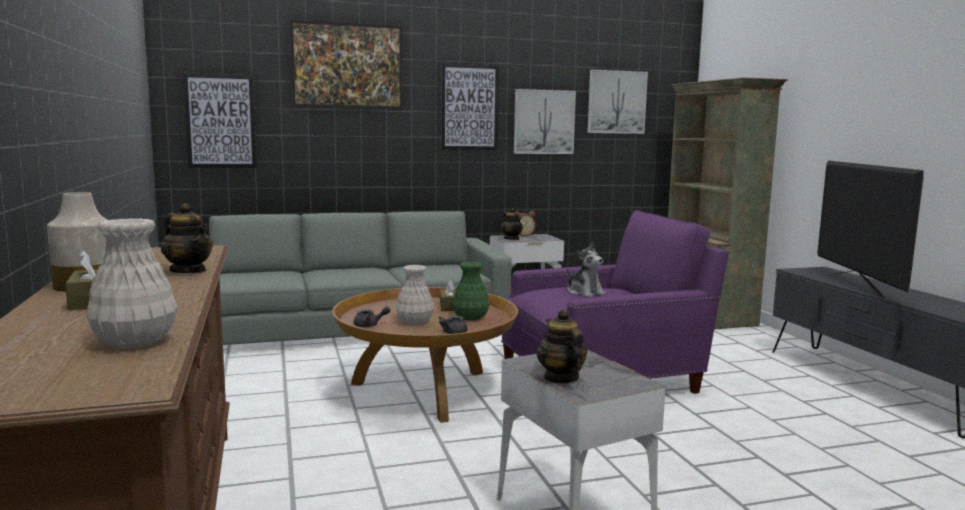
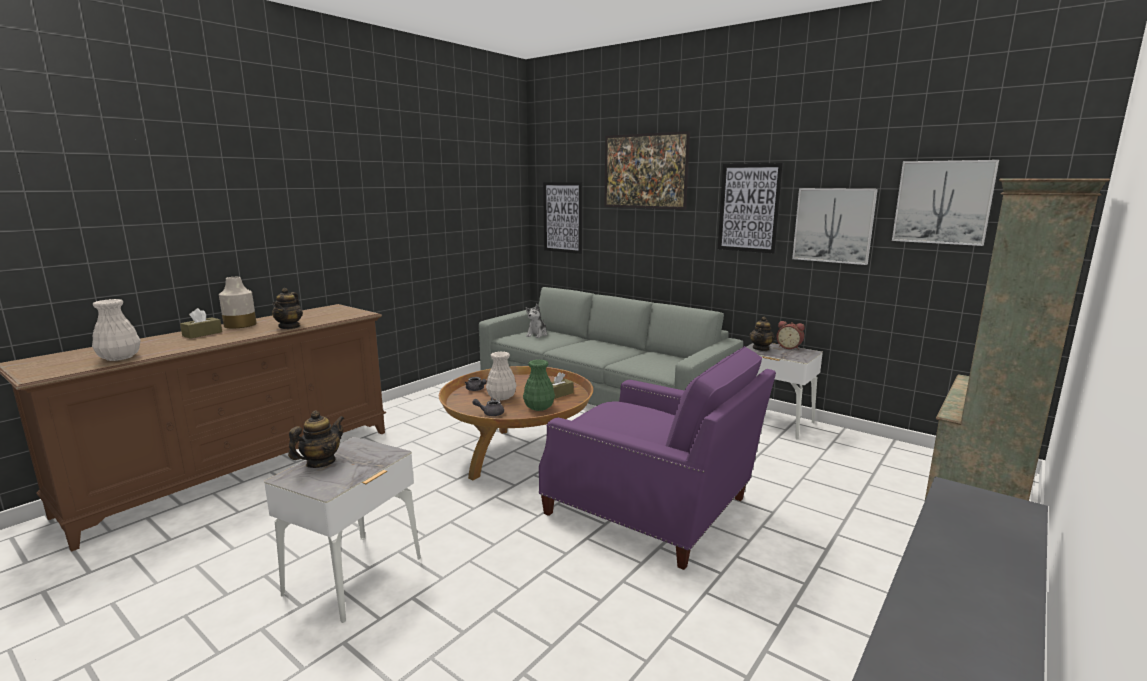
camera: 55 degrees right, 5 degrees up
(584, 292) = (633, 418): plush toy -> plush toy (537, 334)
(857, 285) = (952, 545): television -> none

